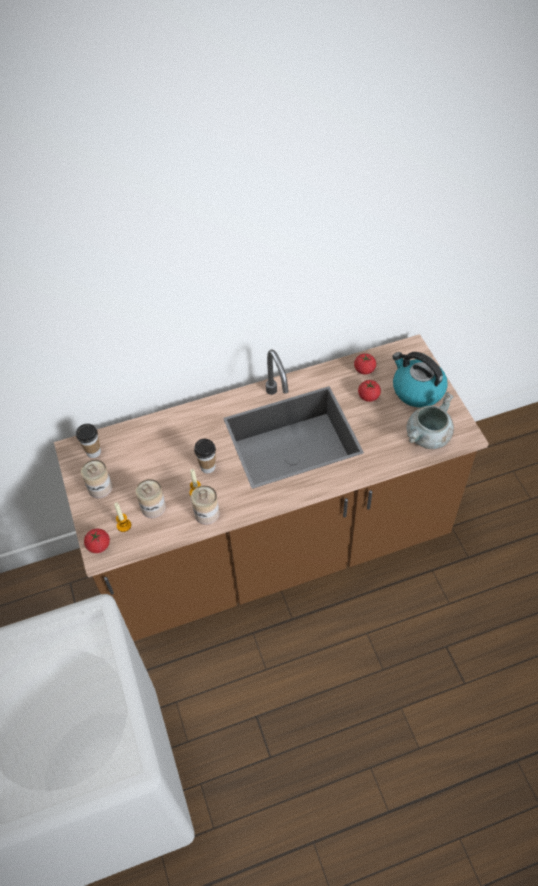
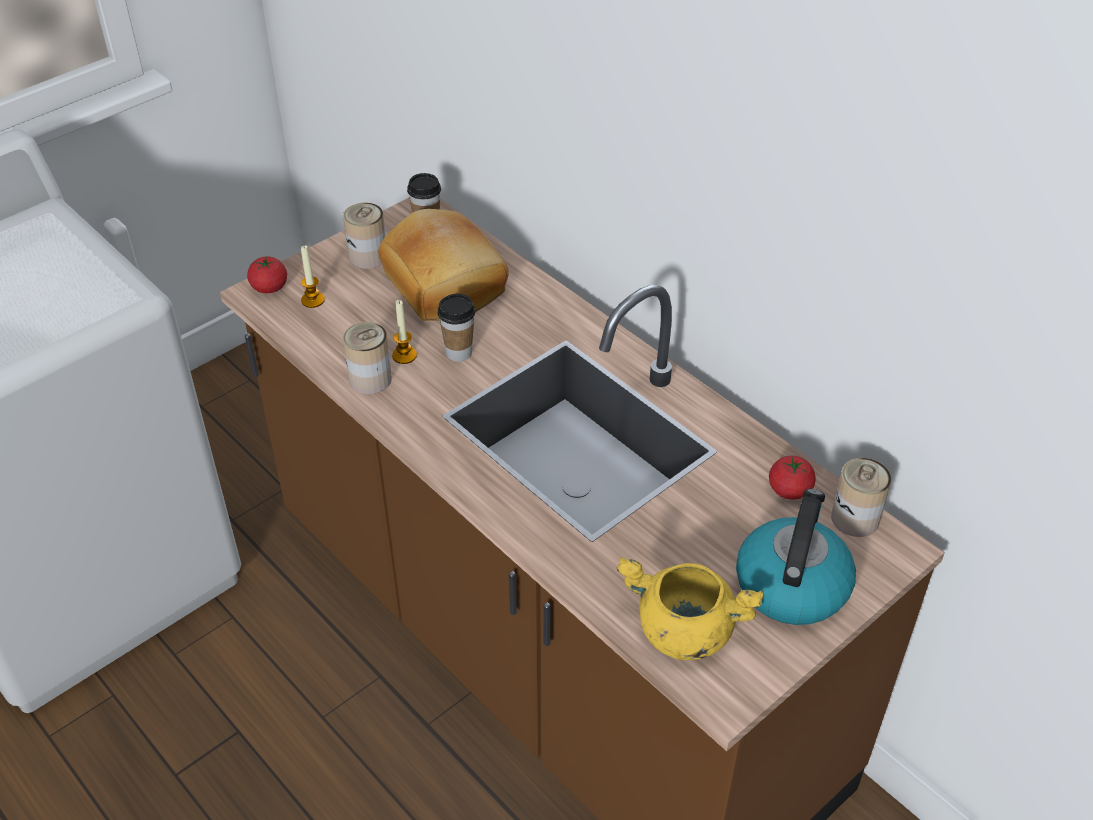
camera: 65 degrees right, 10 degrees down
(148, 456) = (447, 284): none -> bread
(153, 507) = (357, 319): can -> can (855, 518)
(368, 396) = (728, 513): tomato -> none
(428, 437) = (682, 631): grey cooking pot -> yellow cooking pot

